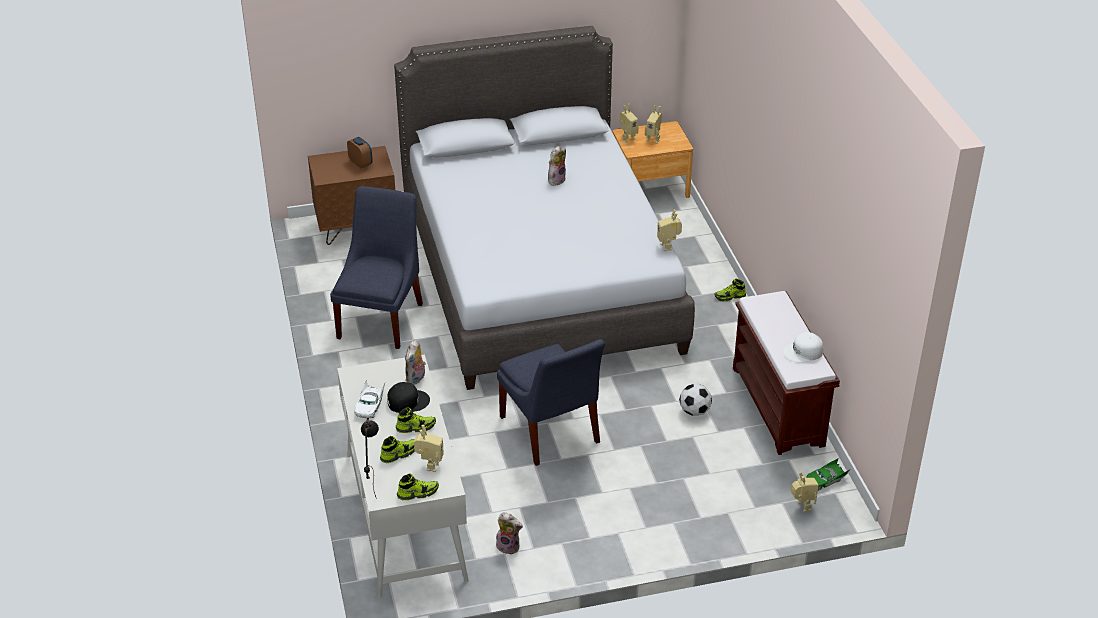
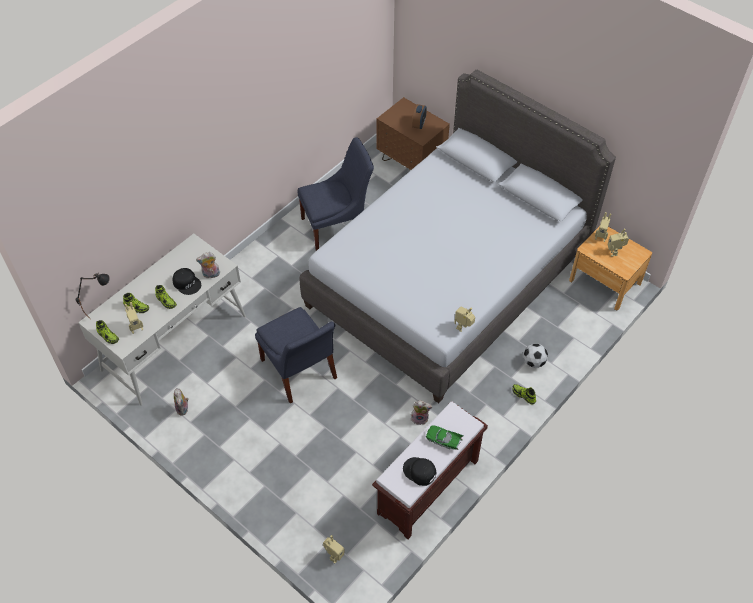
camera: 55 degrees right, 15 degrees up
(370, 405) = (170, 268): white toy car -> none
(550, 432) = (299, 372): blue chair -> blue chair turned 60 degrees counterclockwise
(556, 180) = (483, 226): plush toy -> plush toy (420, 418)
(694, 411) = (382, 439): football -> football (534, 362)
(803, 352) = (419, 472): white cap -> black cap
(826, 480) = (372, 557): green toy car -> green toy car (443, 440)

